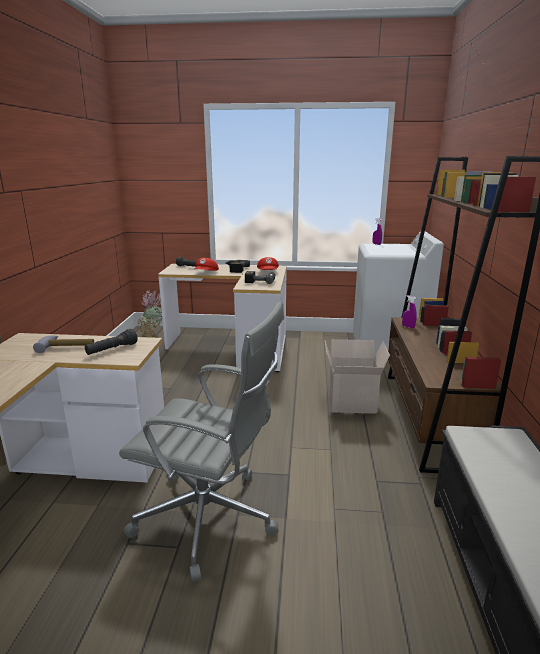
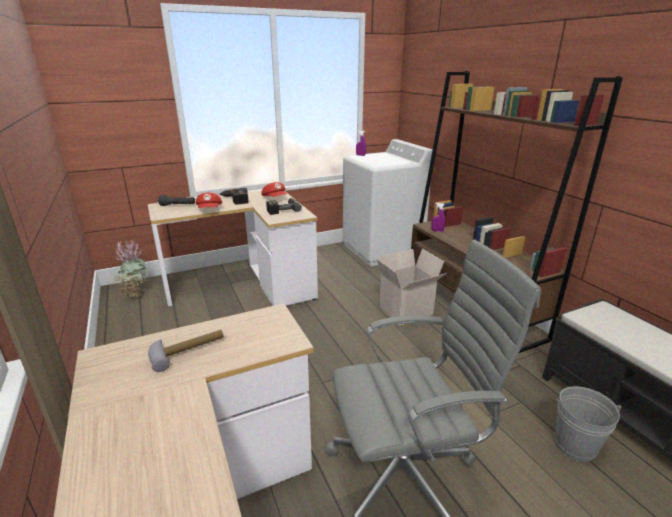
camera: 30 degrees left, 5 degrees up
(112, 350) = (252, 336): black flashlight -> none
(397, 568) = (575, 445): none -> grey bucket

